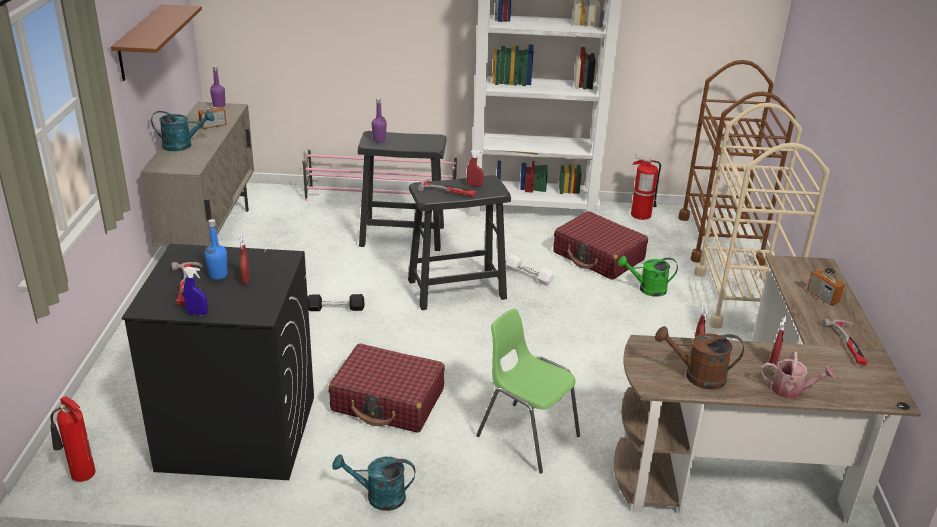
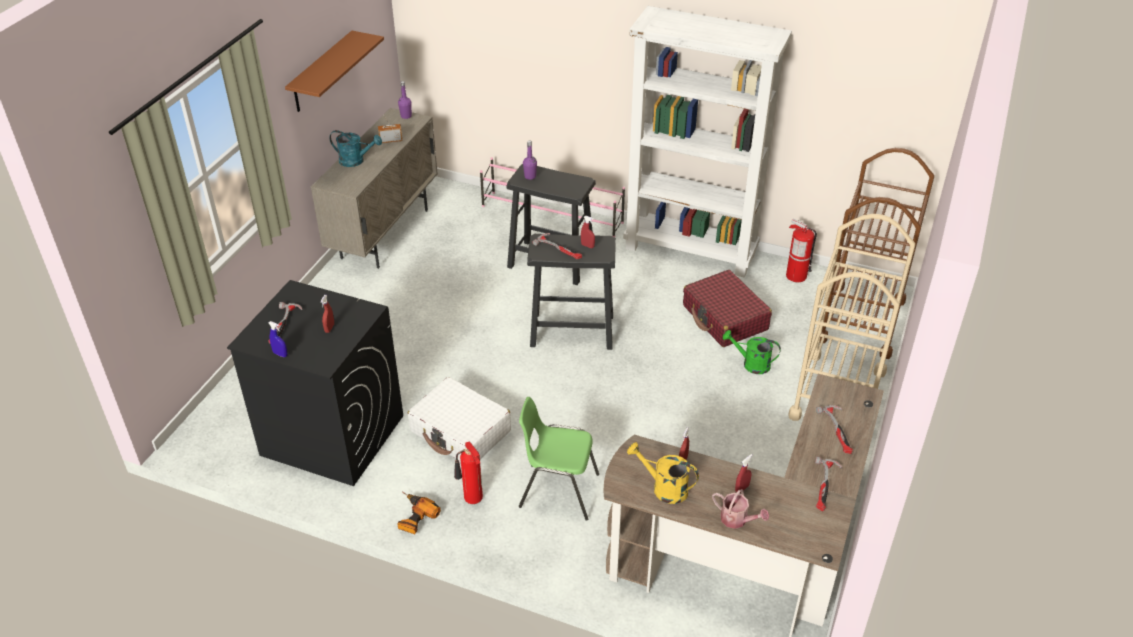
camera: 20 degrees right, 10 degrees up
(82, 476) = (209, 447): fire extinguisher -> fire extinguisher (472, 499)
(218, 275) = (311, 319): blue bottle -> none
(336, 308) = (458, 331): black dumbbell -> none
(378, 497) = (414, 517): turquoise watering can -> power drill
(388, 400) = (460, 432): red suitcase -> white suitcase
(526, 436) = (558, 491): green chair -> green chair turned 45 degrees counterclockwise
(529, 275) = (646, 328): white dumbbell -> none
(697, 376) = (663, 488): brown watering can -> yellow watering can
(822, 297) = (838, 431): radio -> hammer

